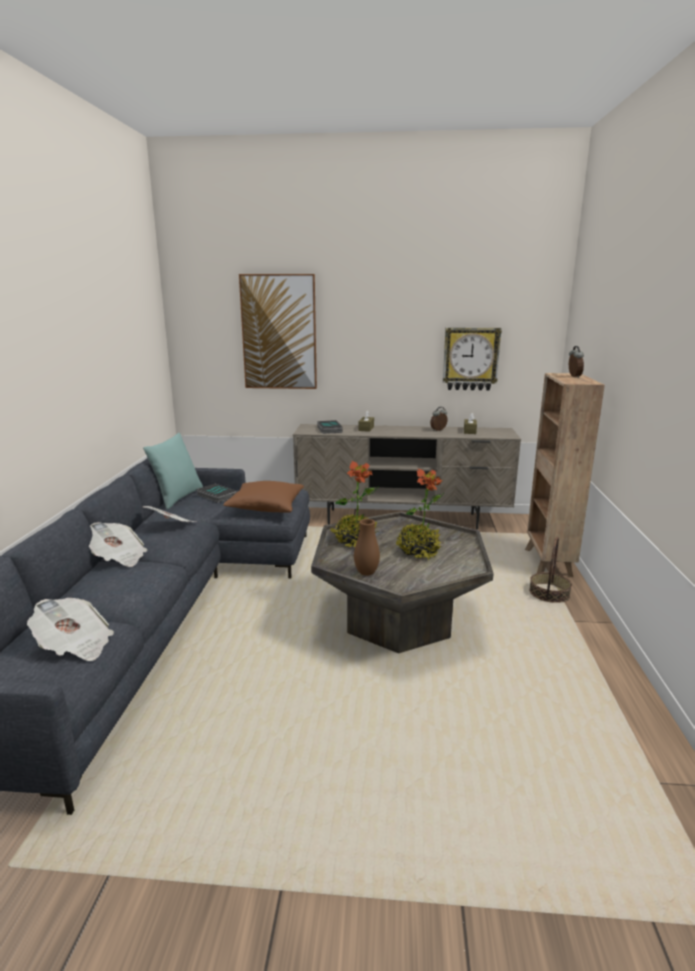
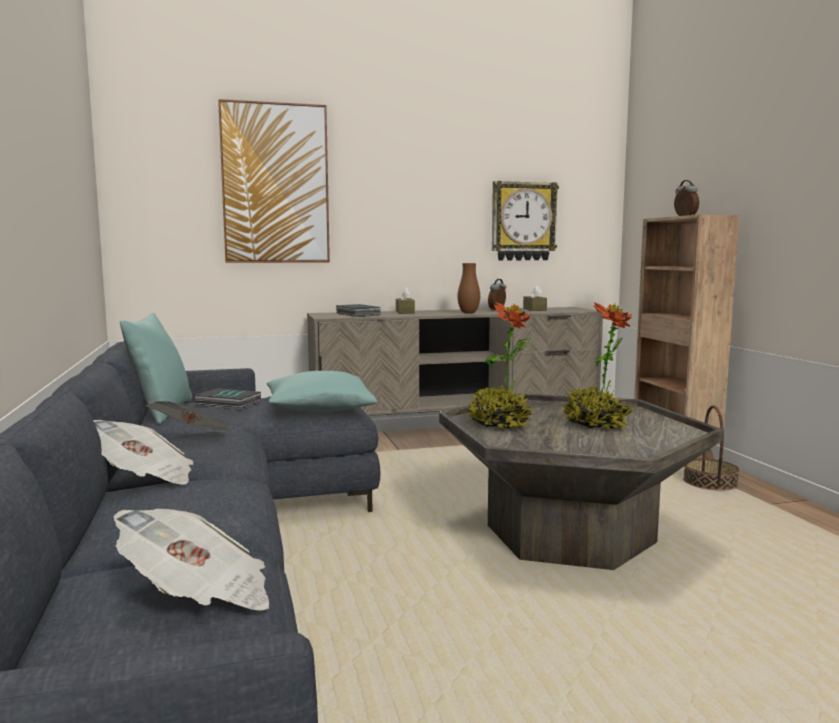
camera: 20 degrees left, 10 degrees down
(266, 507) = (319, 409): brown pillow -> turquoise pillow
(366, 573) = (566, 449): brown vase -> brown vase (468, 313)

